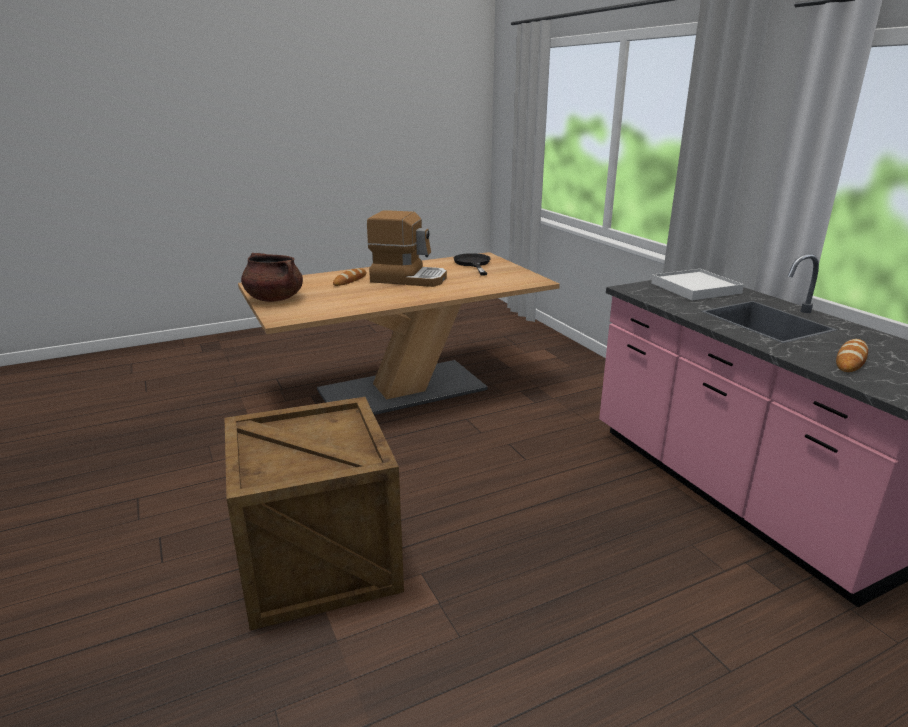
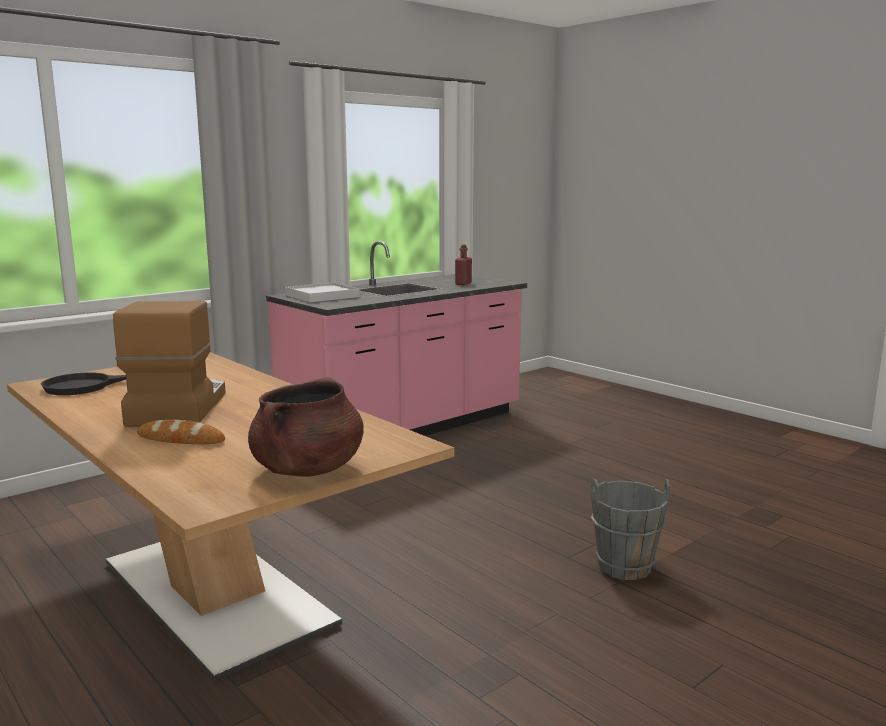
camera: 105 degrees left, 10 degrees down
(321, 561) = (624, 567): crate -> grey bucket
(851, 360) = (463, 284): bread -> red bottle

